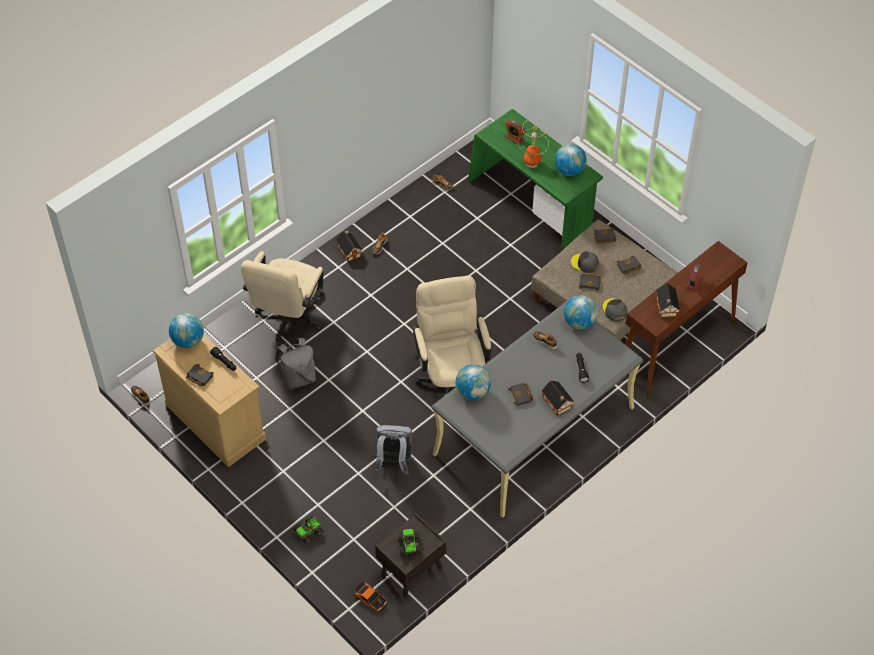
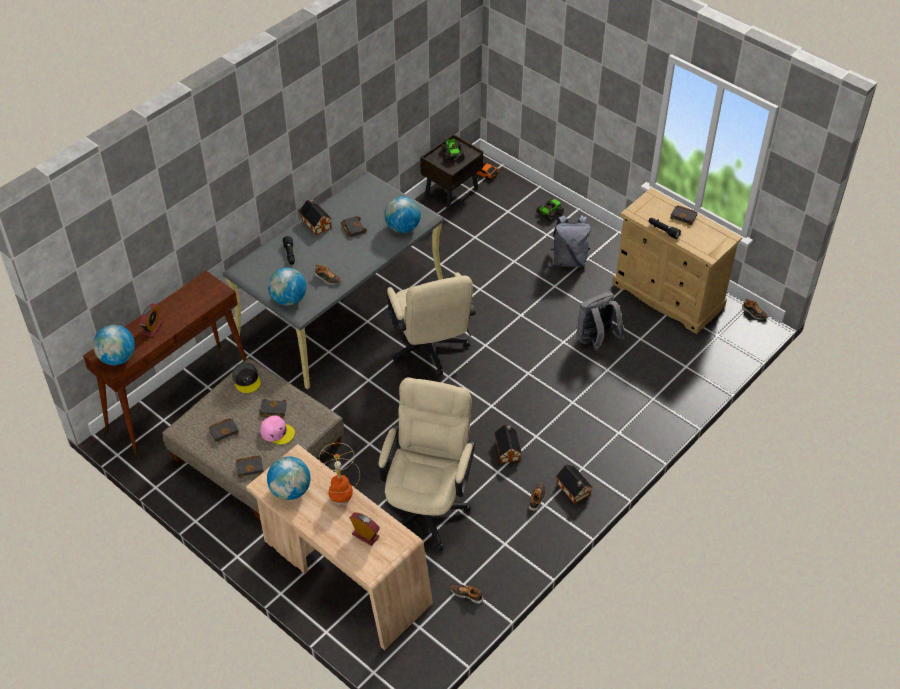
camera: 175 degrees right, 5 degrees down
(188, 340) = (709, 247): globe -> globe (118, 358)
(288, 318) = (624, 402): beige office chair -> beige office chair (427, 505)
(394, 463) = (480, 271): grey backpack -> grey backpack (569, 260)
(531, 204) = (343, 574): green desk -> beige desk
(585, 263) = (277, 432): grey cap -> pink cap
(666, 307) = (189, 299): toy house -> toy house (507, 449)

